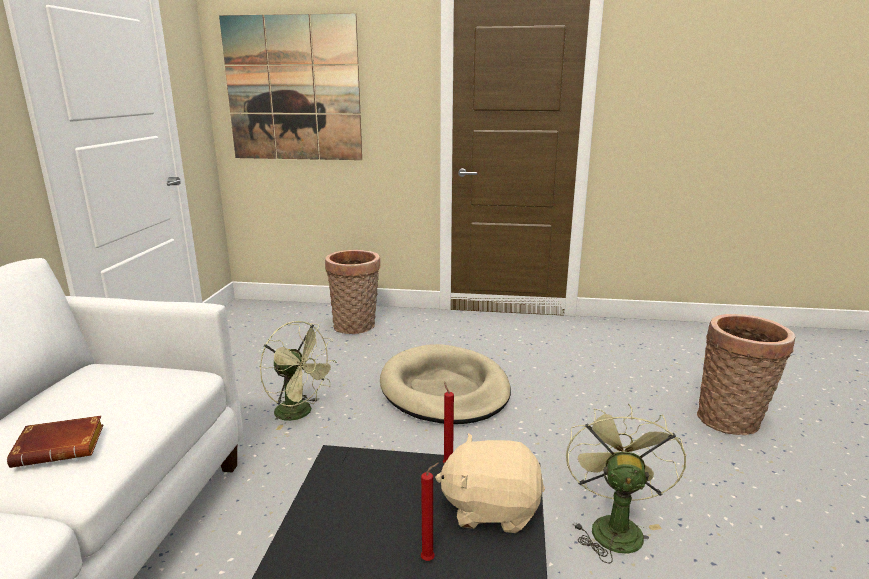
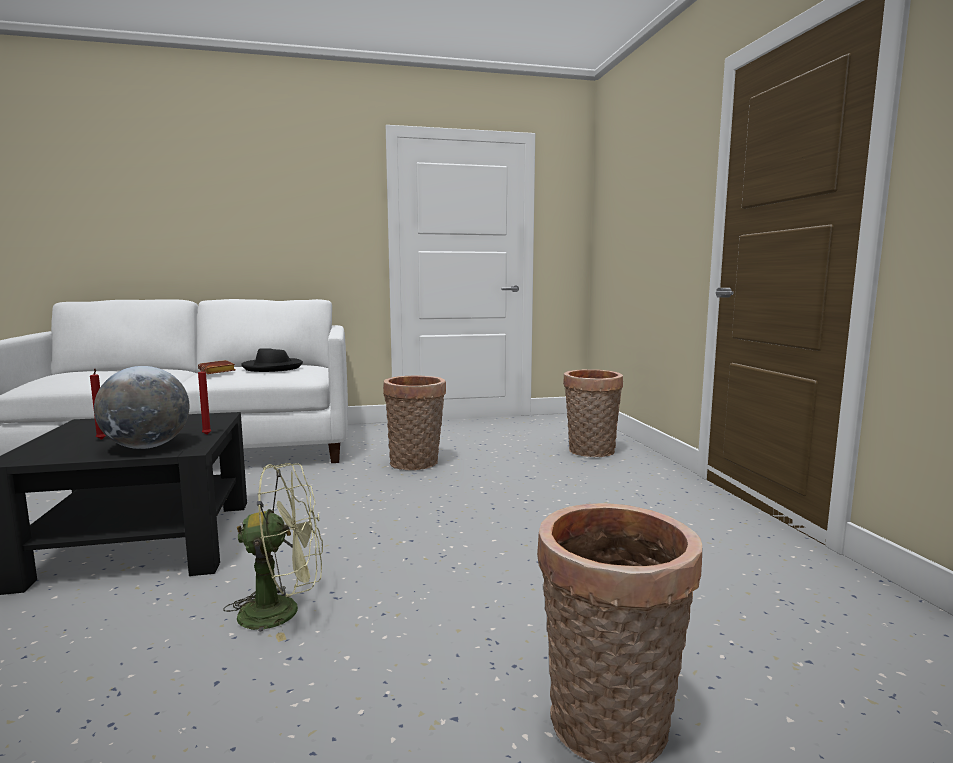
camera: 70 degrees right, 10 degrees down
(103, 395) = (272, 368): none -> black hat
(293, 89) = (626, 211): picture -> none
(300, 413) = (416, 464): green fan -> basket
(444, 389) = (501, 503): beige dog bed -> none
(491, 508) = (147, 447): beige plush toy -> globe

